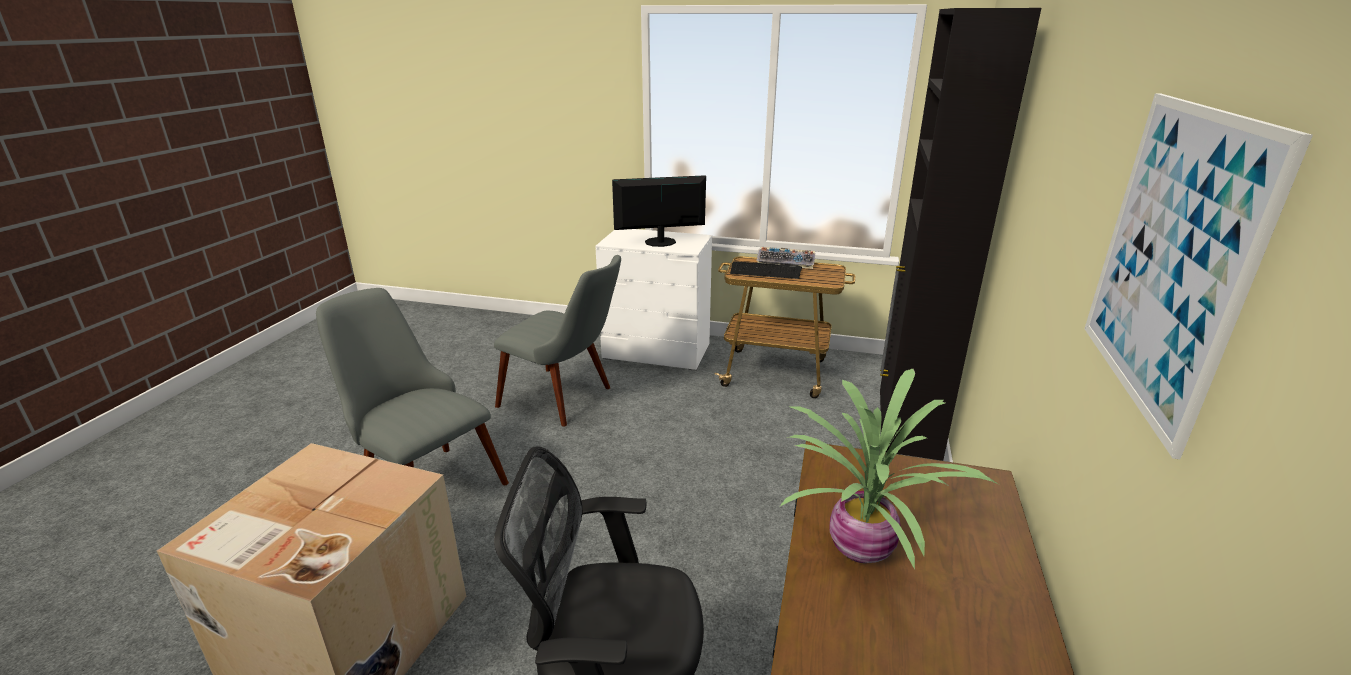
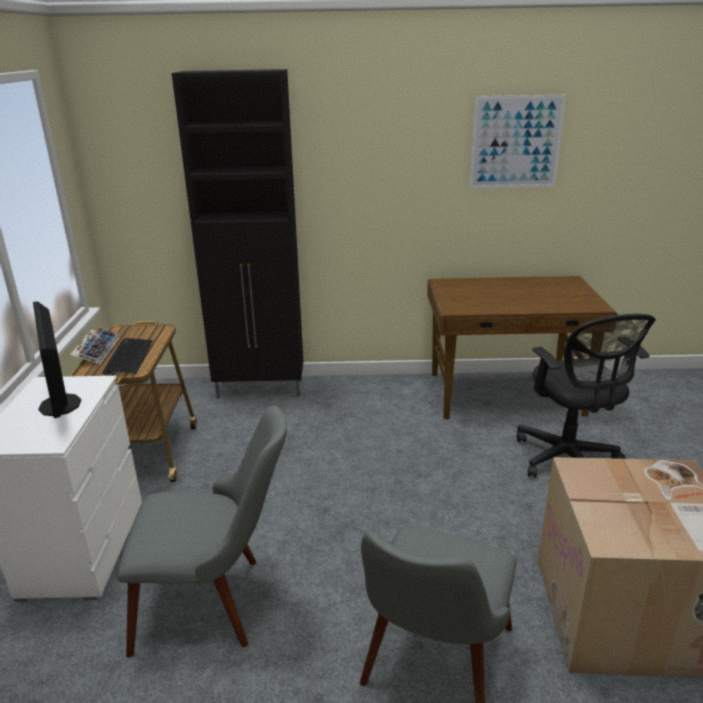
camera: 105 degrees left, 0 degrees up
(567, 399) = (217, 601): grey chair -> grey chair turned 75 degrees clockwise
(865, 550) = (515, 301): potted plant -> none

